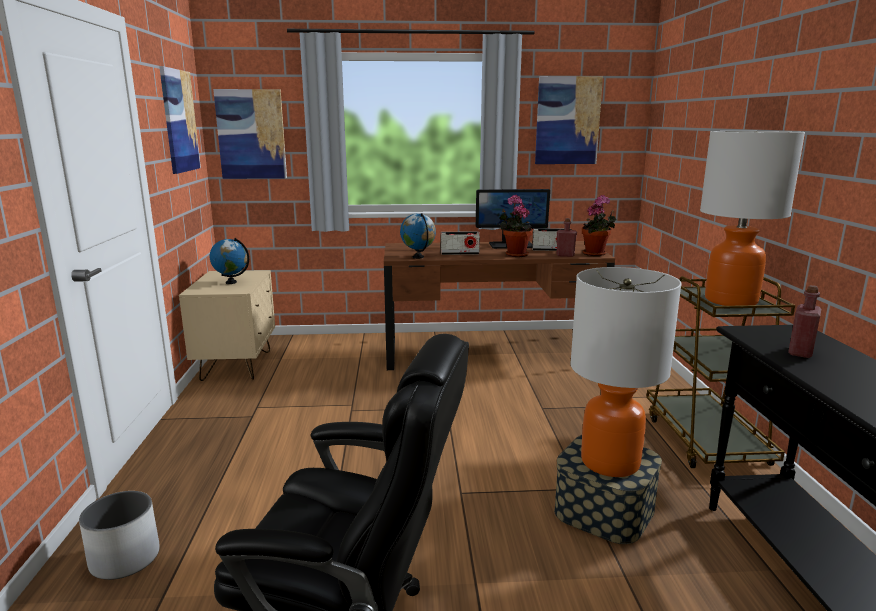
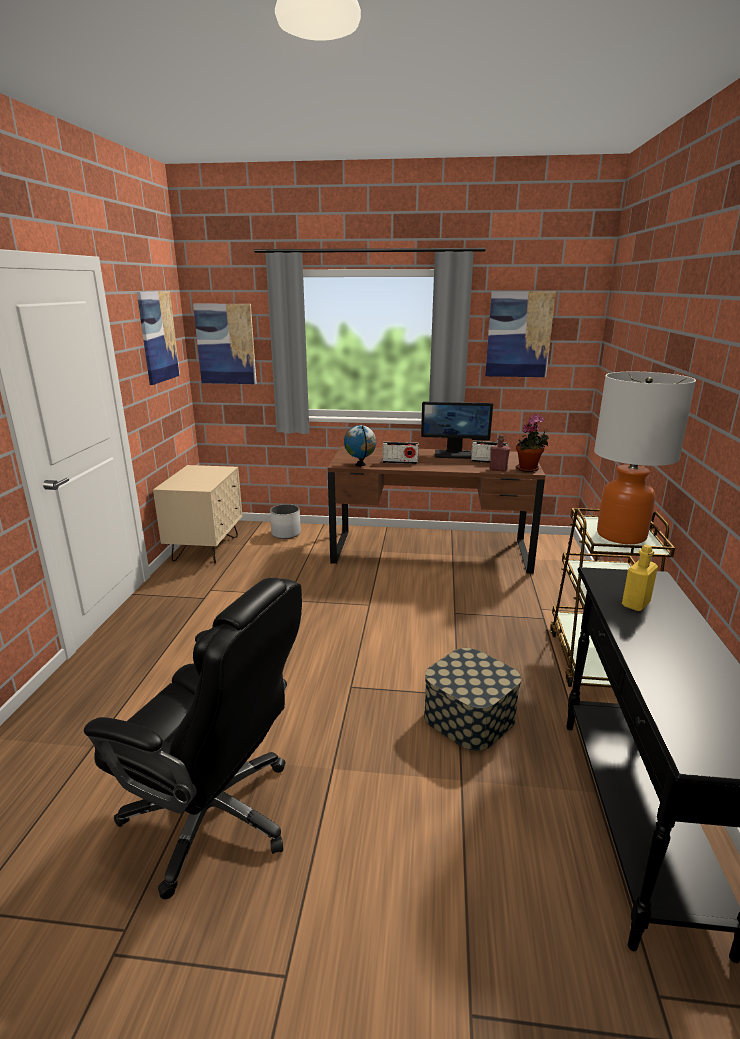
camera: 10 degrees right, 5 degrees up
(125, 559) = (74, 712): white planter -> white planter (286, 534)
(231, 282) = (200, 478): globe -> none
(514, 254) = (450, 466): potted plant -> none
(610, 463) = (472, 678): table lamp -> none
(800, 352) = (635, 604): red bottle -> yellow bottle

